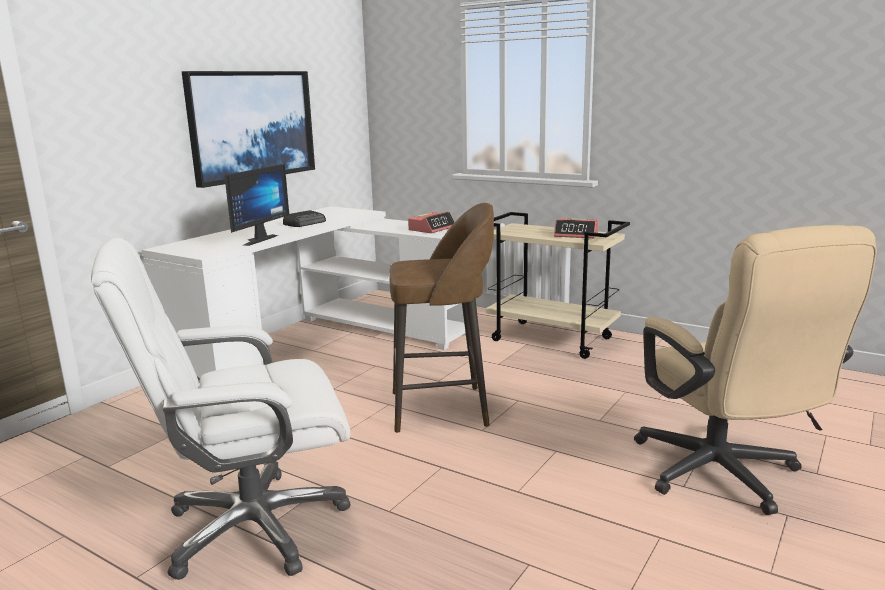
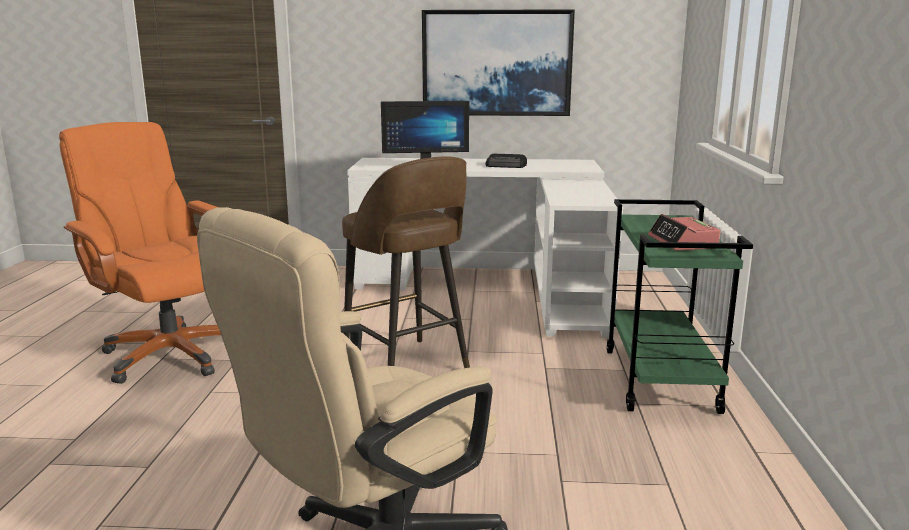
camera: 60 degrees right, 0 degrees up
(253, 527) = (171, 354): white office chair -> orange office chair
(432, 229) = (585, 197): alarm clock -> none
(552, 339) = (661, 381): beige cart -> green cart

